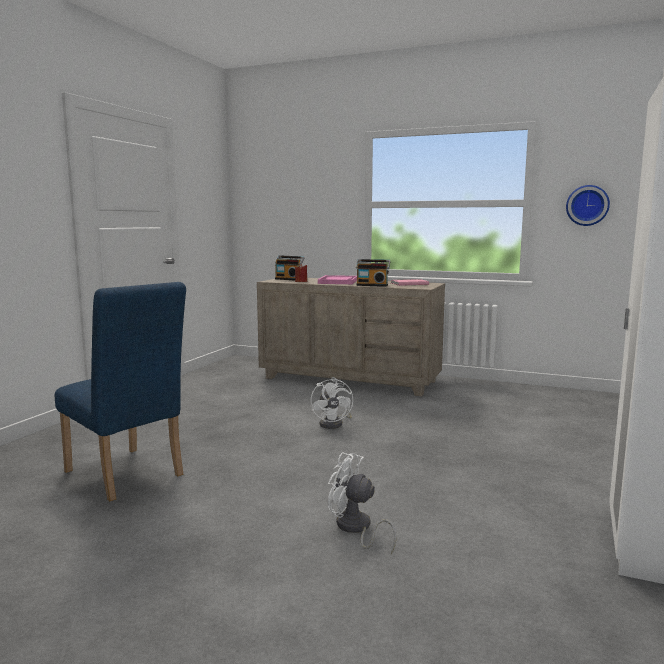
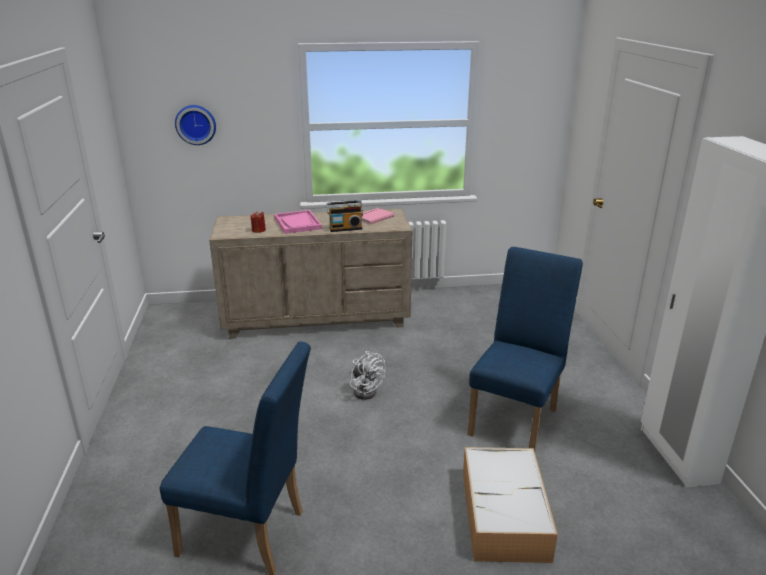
camera: 30 degrees left, 15 degrees up
(289, 279) = (235, 225): radio -> none
(355, 529) = (505, 515): white fan -> storage box
(461, 470) = (516, 417): none -> blue chair
(587, 205) = (522, 124): wall clock -> wall clock (196, 124)

